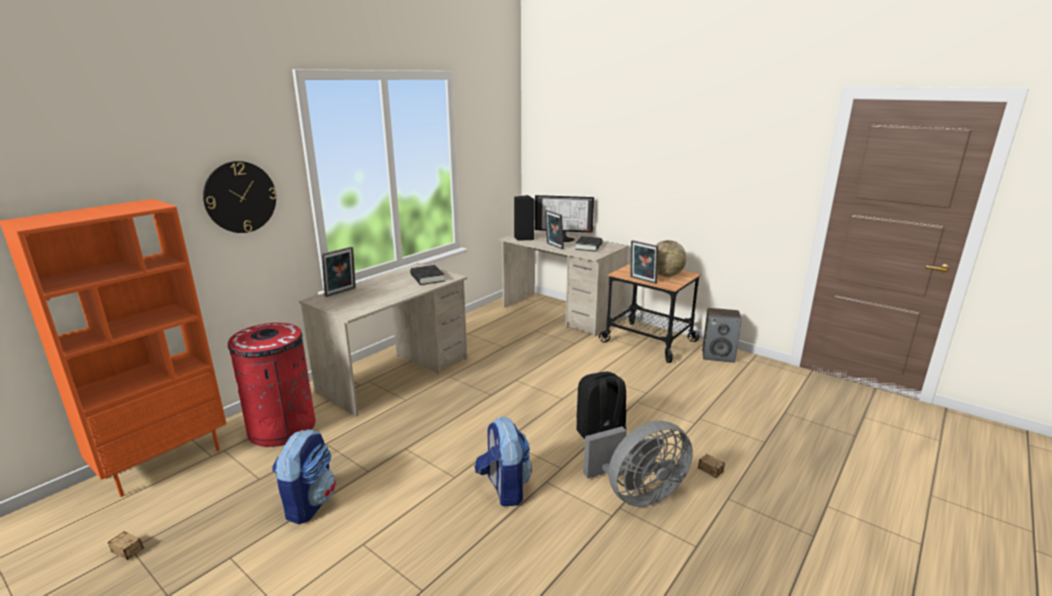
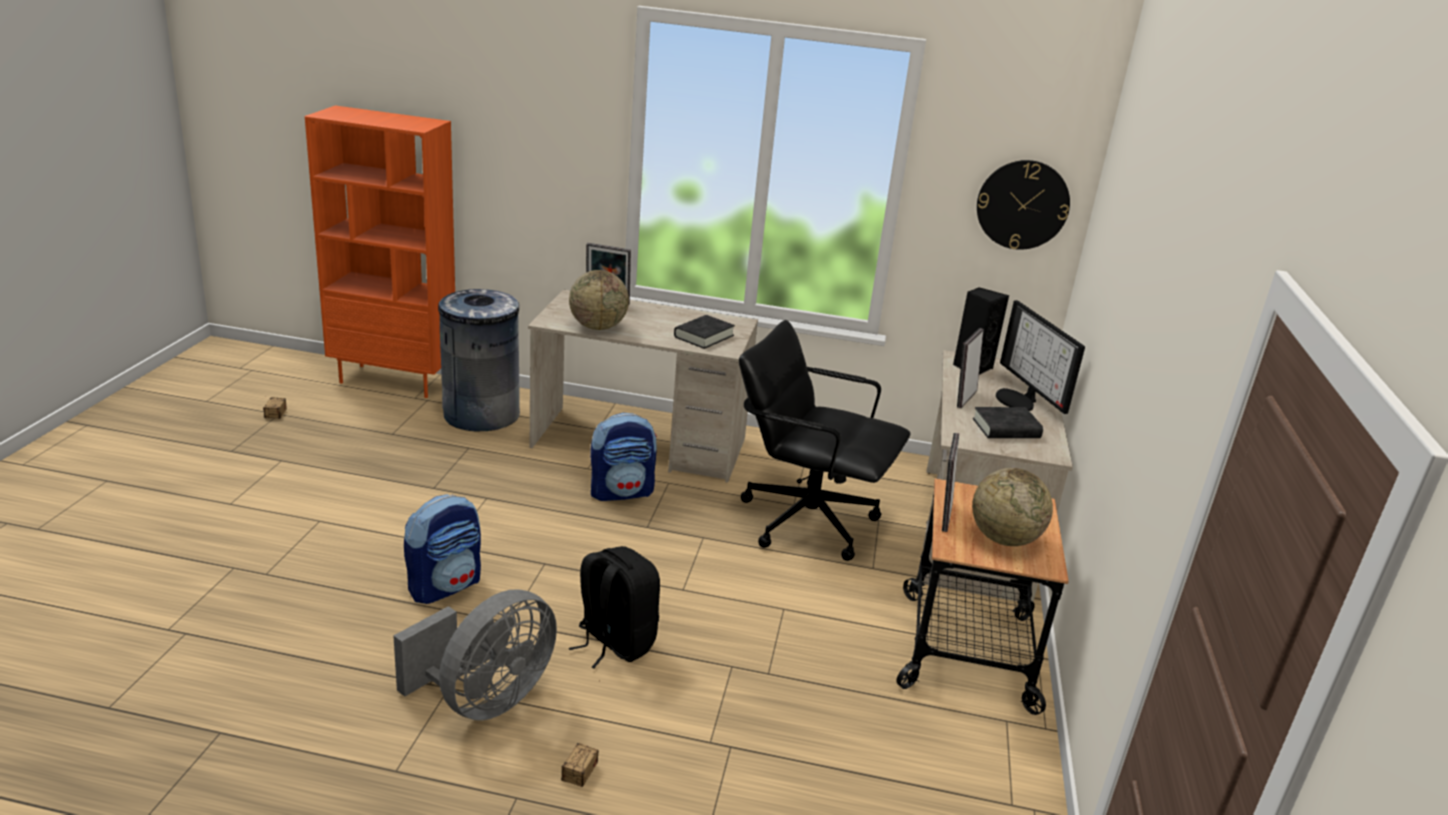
camera: 60 degrees right, 5 degrees up
(240, 197) = (541, 145): wall clock -> wall clock (1022, 205)
(282, 428) = (481, 414): red trash can -> grey trash can
(309, 503) = (367, 472): backpack -> backpack (622, 492)
(379, 301) = (598, 327): none -> globe
(522, 347) = (807, 520): none -> black office chair
(637, 494) = (484, 700): grey fan -> grey fan turned 90 degrees counterclockwise
(718, 356) = (998, 754): speaker -> none

